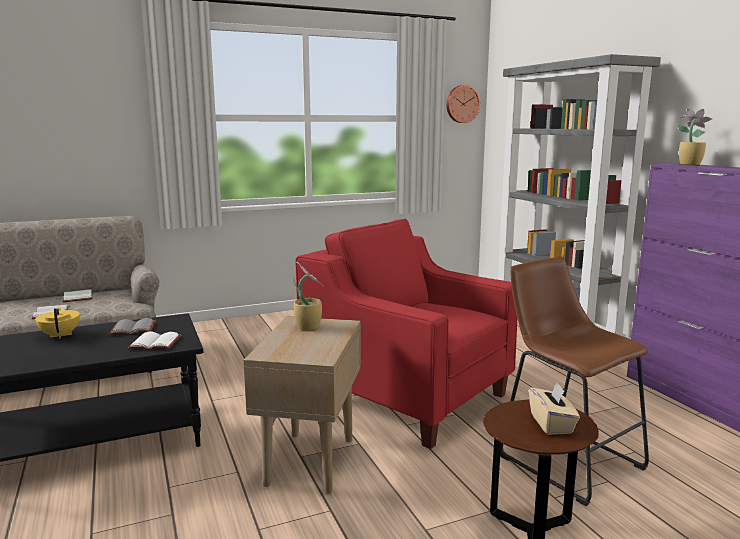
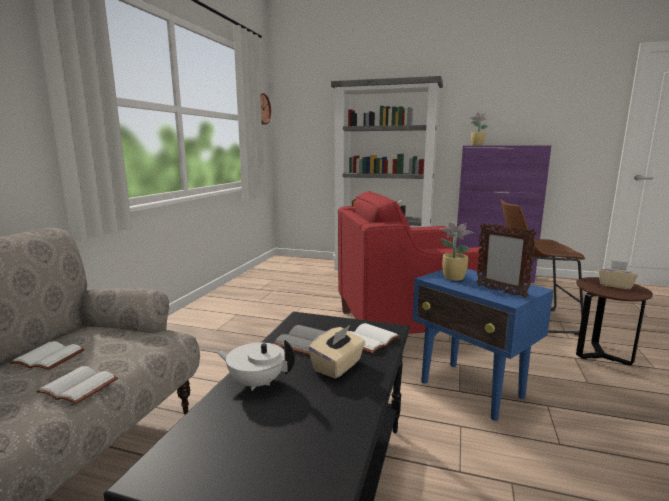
camera: 50 degrees left, 0 degrees up
(60, 335) = (256, 382): yellow teapot -> white teapot
(100, 346) = (338, 366): none -> beige tissue box
(289, 348) = (500, 291): none -> picture frame
(309, 462) = (472, 390): beige side table -> blue side table

